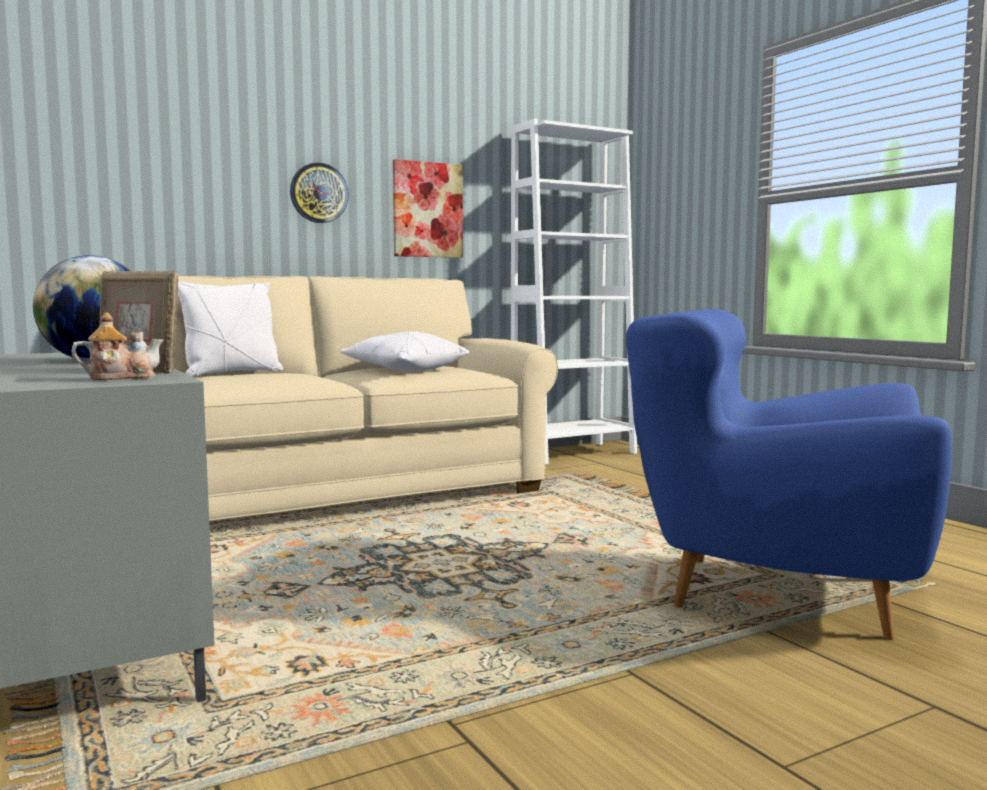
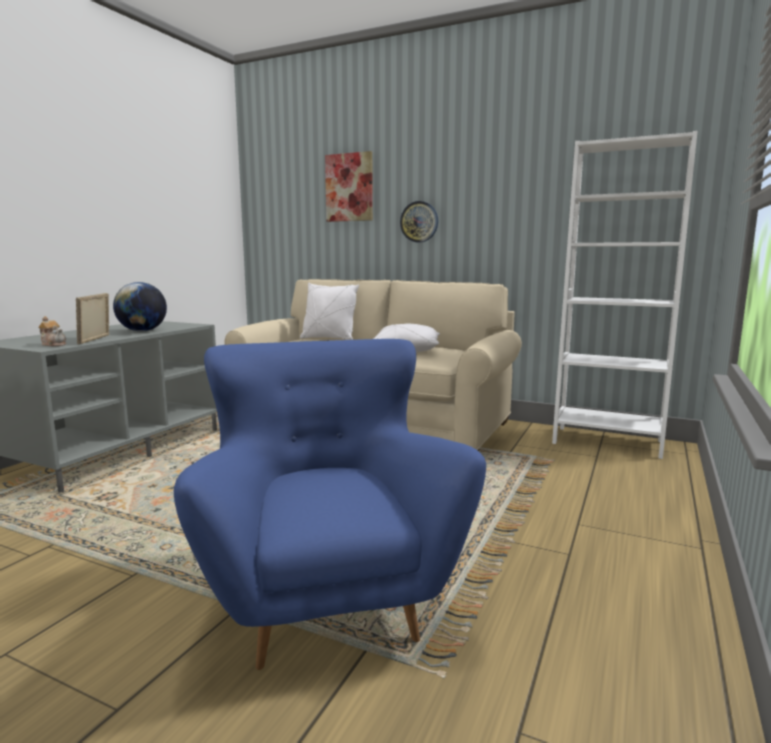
camera: 55 degrees right, 5 degrees up
(427, 210) = (499, 227): picture -> picture (349, 187)

